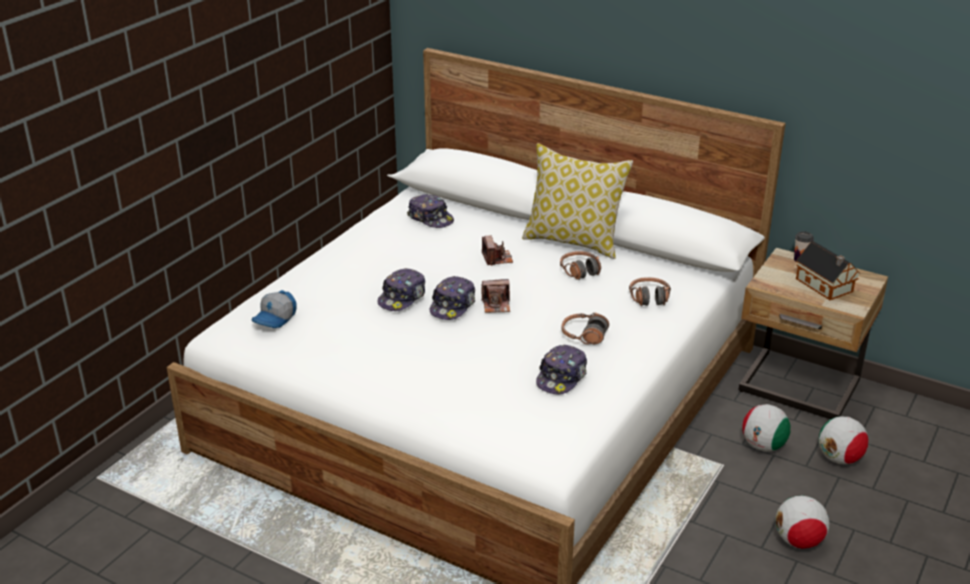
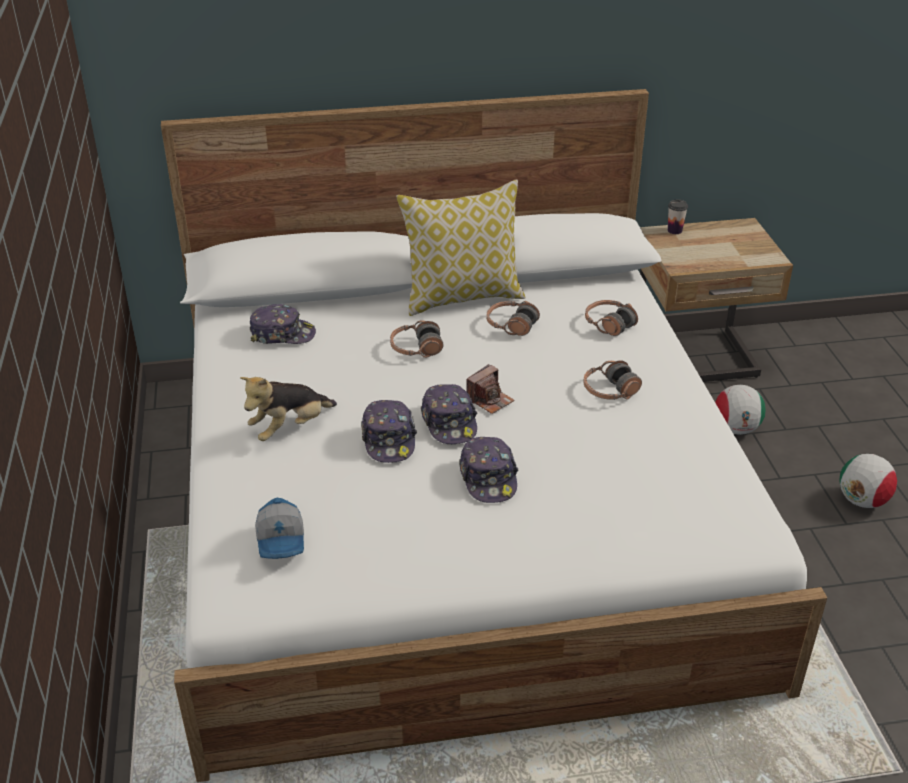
camera: 40 degrees left, 5 degrees up
(362, 268) = (290, 428): none -> plush toy
(497, 258) = (416, 348): camera -> headphones
(562, 377) = (653, 446): cap -> cap (488, 478)
(825, 286) = (726, 247): toy house -> none
(839, 458) = (799, 409): football -> none

